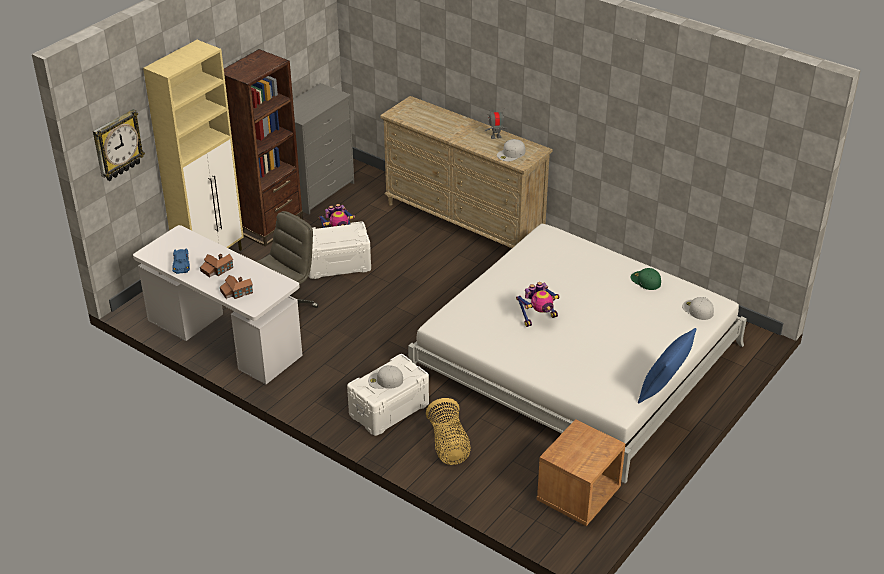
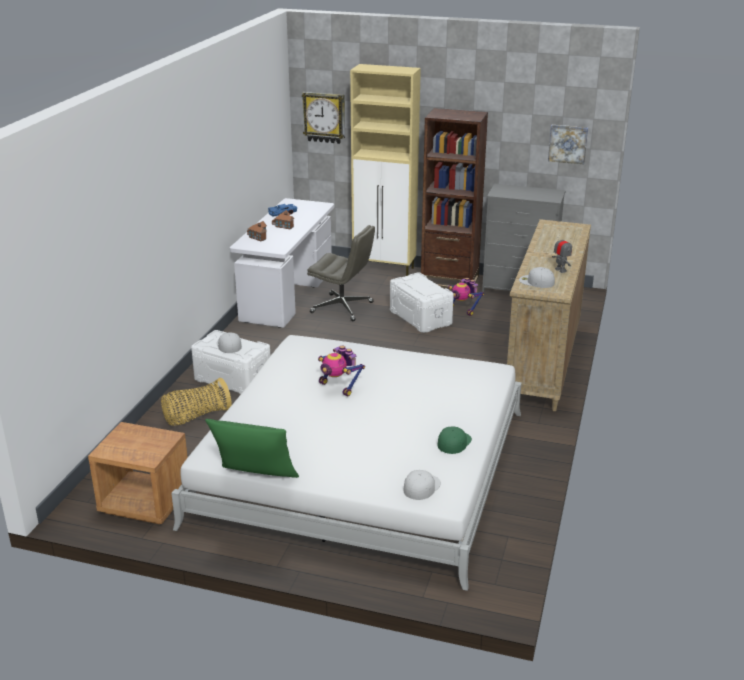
camera: 70 degrees right, 10 degrees down
(313, 40) = (568, 143): none -> picture
(663, 389) = (255, 480): blue pillow -> green pillow

